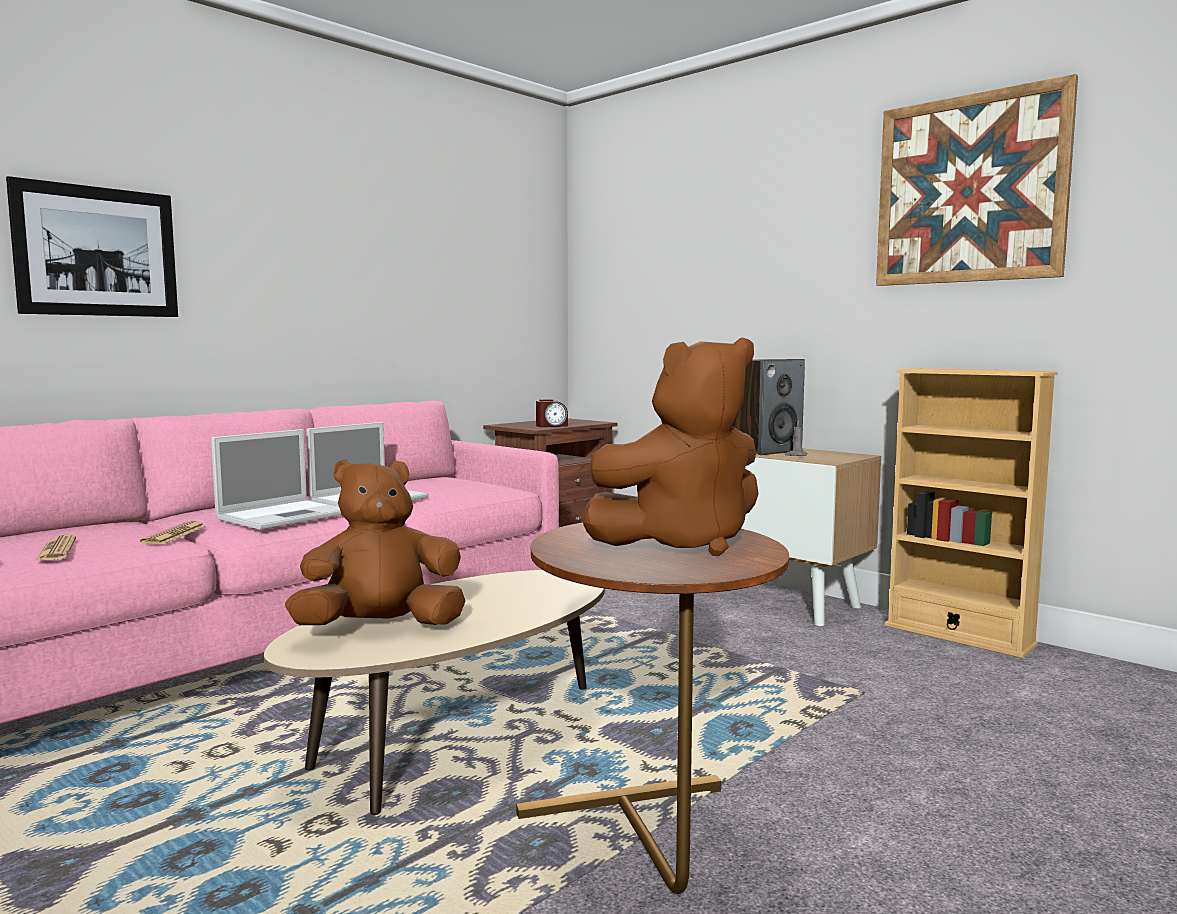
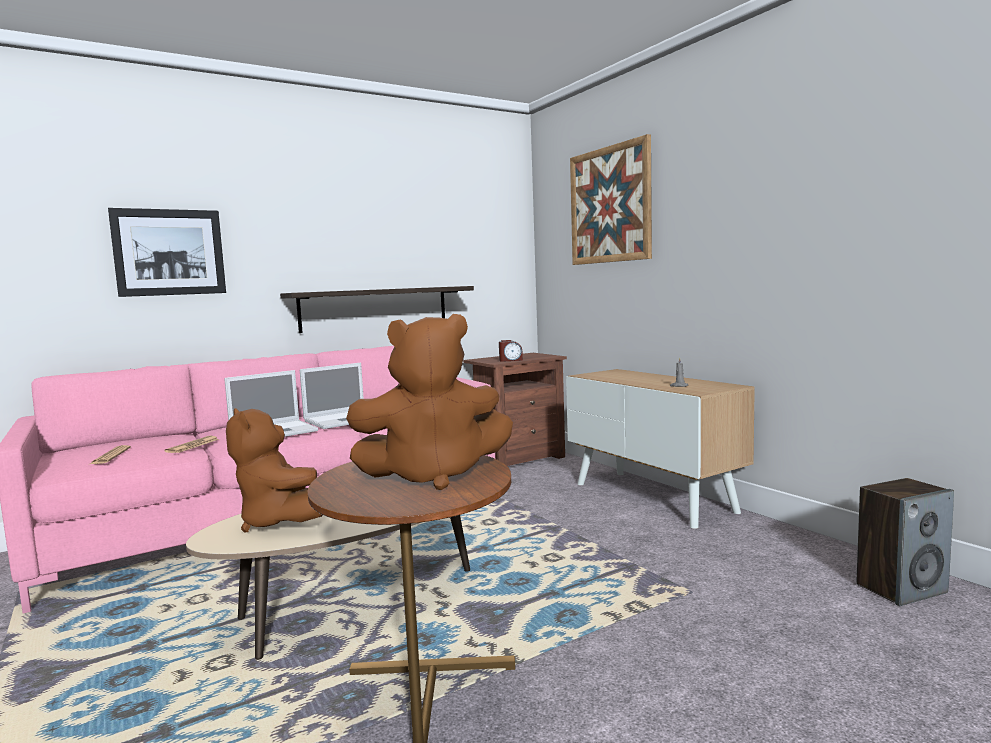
camera: 15 degrees right, 0 degrees up
(375, 350) = (375, 308): none -> shelf
(381, 628) = (280, 522): brown plush toy -> brown plush toy turned 120 degrees counterclockwise
(766, 451) = (660, 381): speaker -> speaker (901, 588)
(958, 635) = (814, 544): beige bookcase -> none
(969, 189) = (819, 155): picture -> picture (610, 205)

